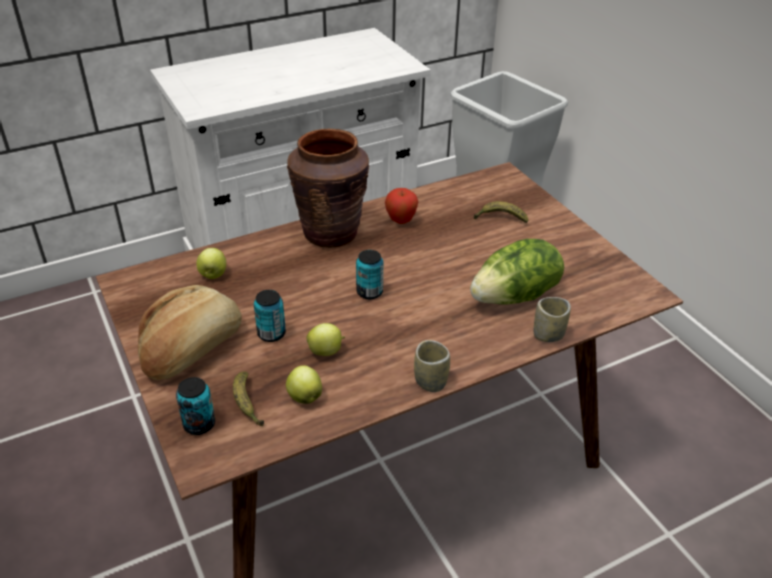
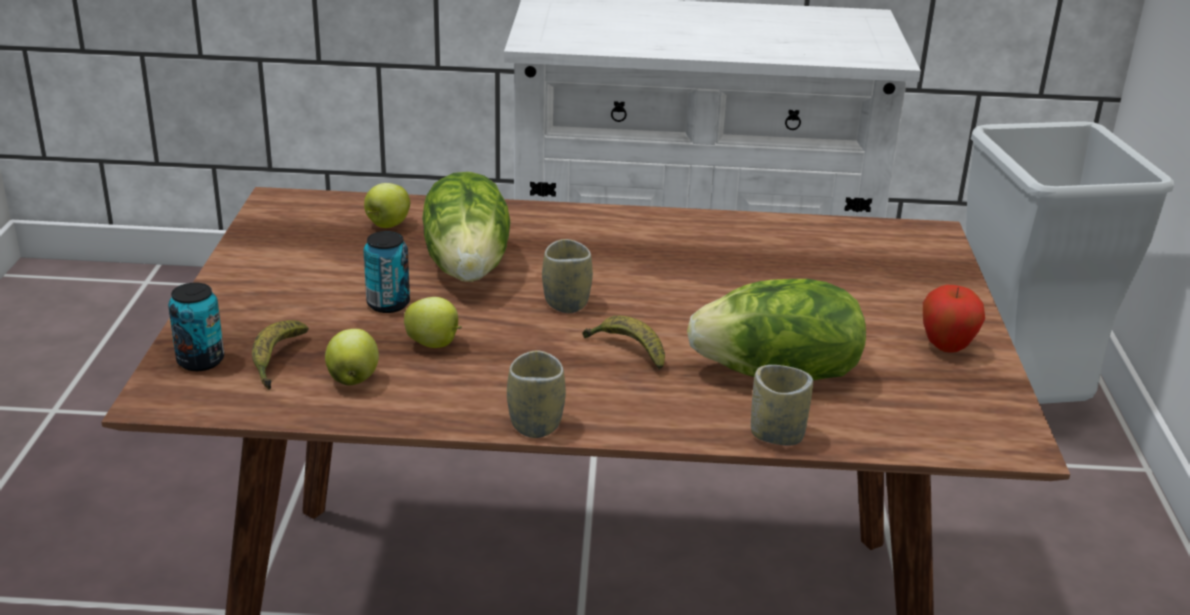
camera: 30 degrees right, 10 degrees down
(192, 349) = (278, 287): bread -> none
(292, 288) = (469, 267): none -> lettuce
(330, 233) = (588, 226): brown vase -> none
(369, 292) = (566, 303): can -> cup
(401, 221) = (703, 241): apple -> apple (946, 348)
(500, 218) = (862, 281): banana -> banana (628, 351)

